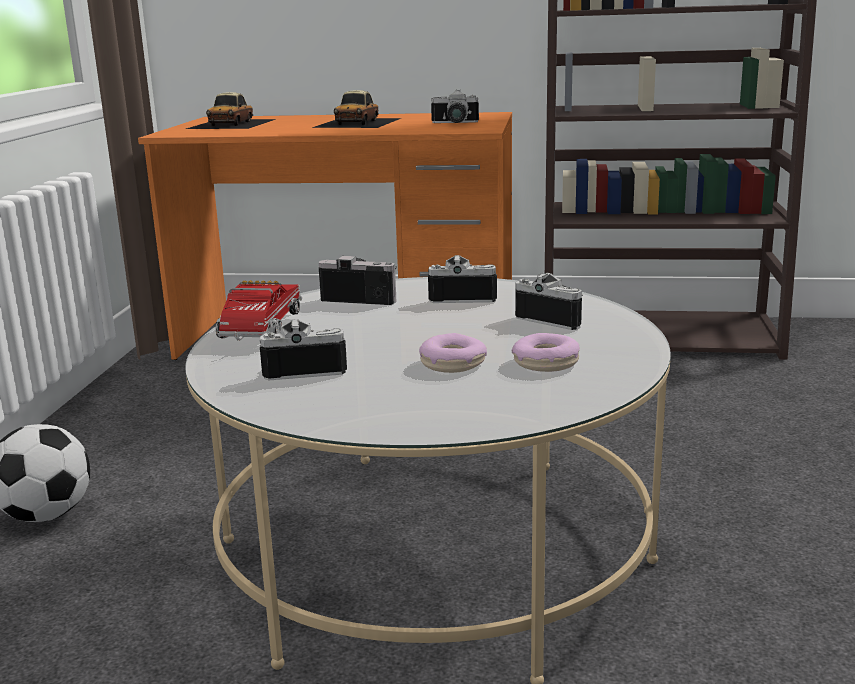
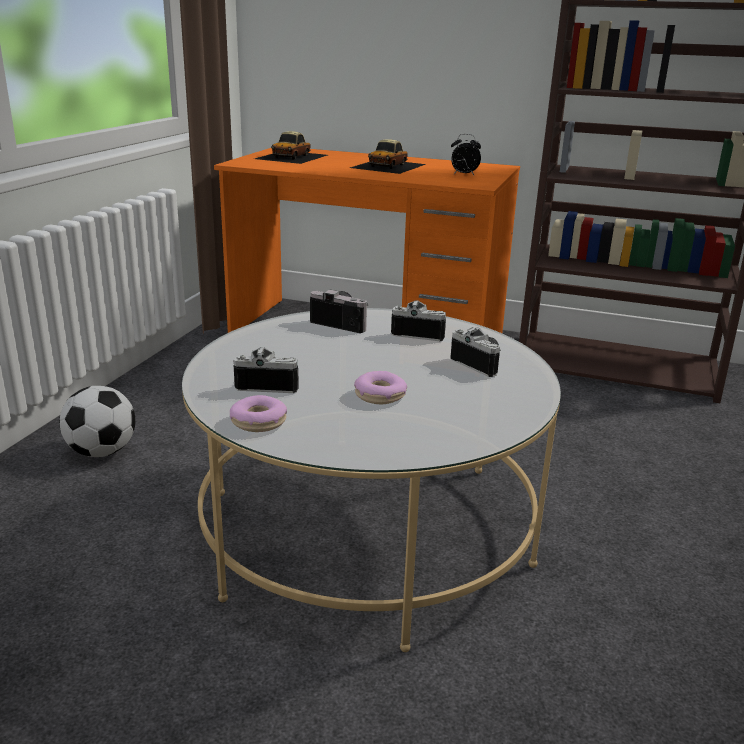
camera: 10 degrees right, 5 degrees up
(262, 331) = (253, 344): toy truck -> none
(454, 123) = (463, 175): camera -> alarm clock
(545, 363) = (451, 405): donut -> donut (258, 422)

